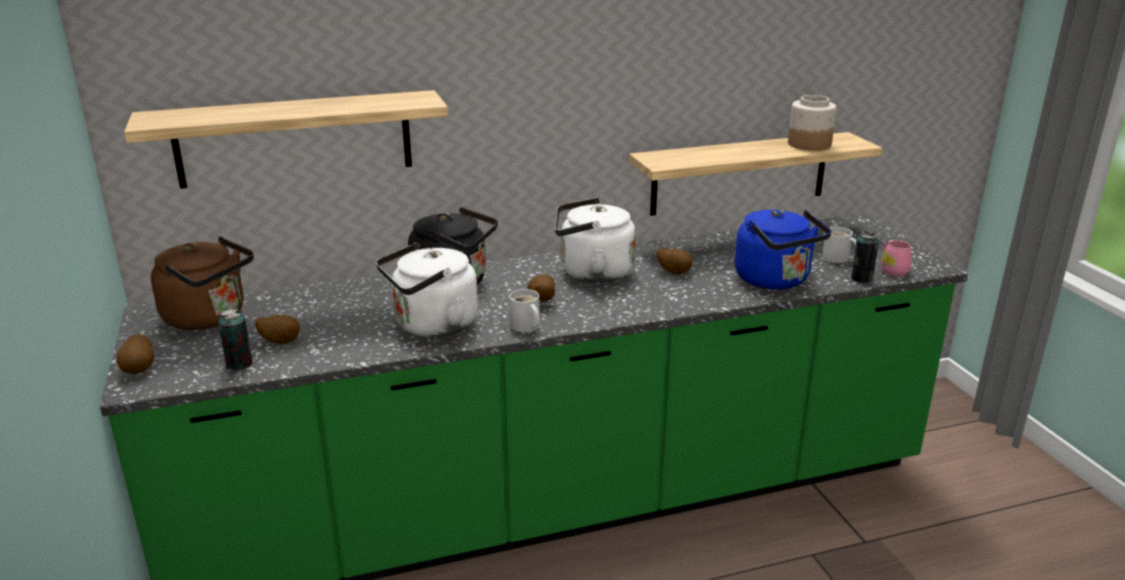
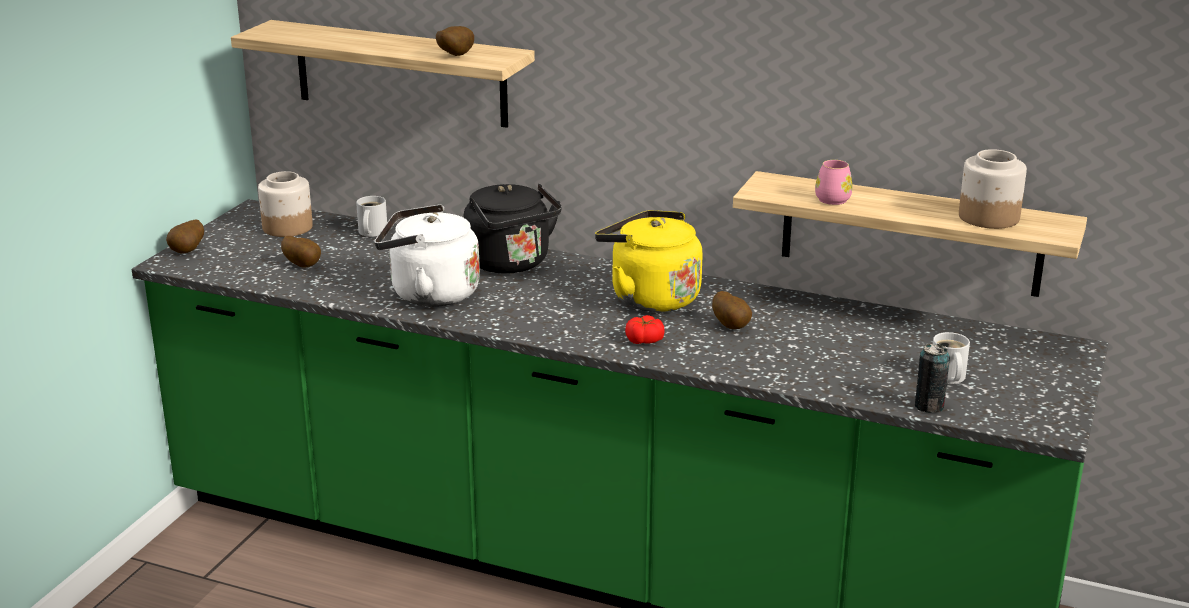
camera: 40 degrees right, 0 degrees up
(209, 318) = (287, 228): brown kettle -> jar
(239, 364) = (251, 272): can -> none
(525, 327) = (500, 323): white mug -> white mug (371, 232)
(541, 301) = (554, 307): potato -> potato (454, 56)
(591, 272) = (650, 297): white kettle -> yellow kettle
(641, 301) = (644, 340): none -> tomato
(775, 280) = (823, 372): blue kettle -> none
(892, 270) = (989, 412): pink mug -> pink mug (834, 198)

